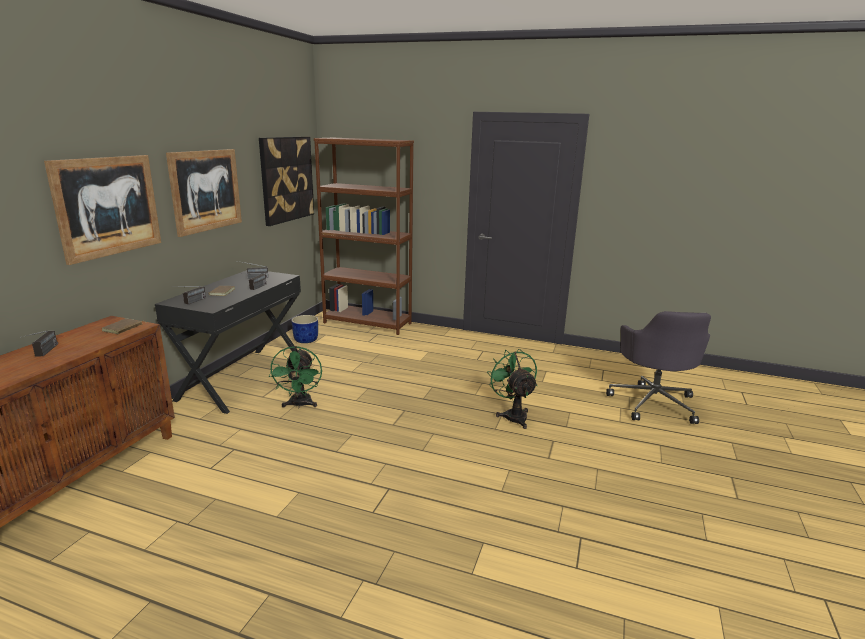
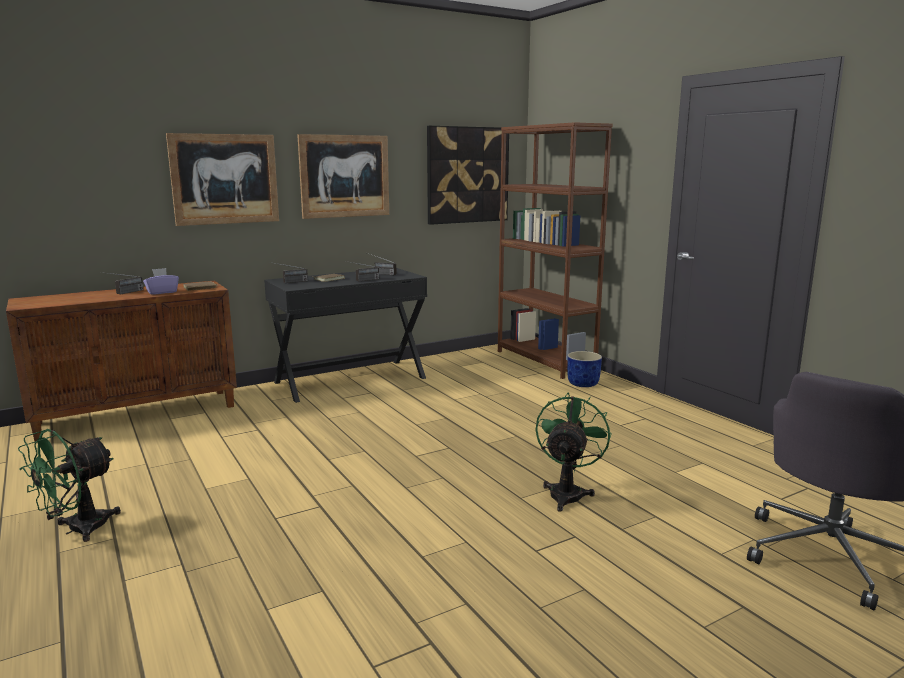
camera: 40 degrees right, 5 degrees down
(91, 342) = (162, 292): none -> purple tissue box
(299, 405) = (360, 413): green fan -> green fan (77, 530)
(305, 340) = (455, 362): blue planter -> blue planter (582, 384)

